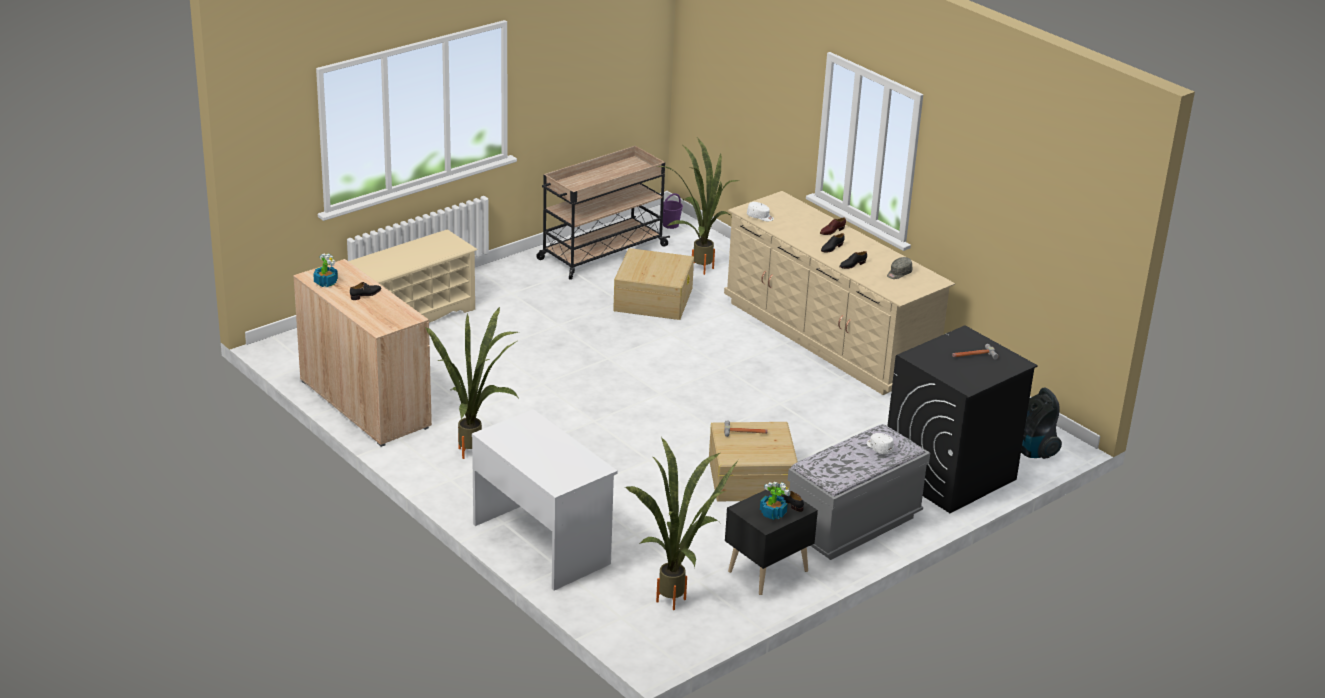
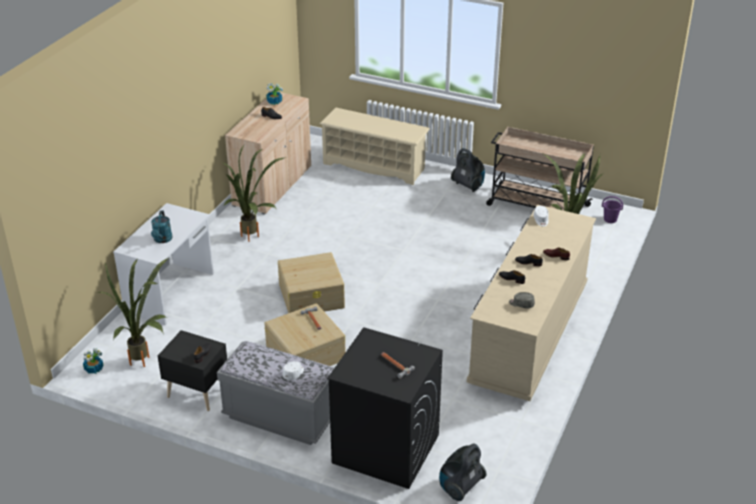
camera: 65 degrees right, 5 degrees up
(515, 277) = (468, 185): none -> vacuum cleaner
(562, 455) = (162, 240): none -> turquoise watering can
(653, 299) = (499, 244): beige storage box -> beige storage box (312, 295)
(772, 513) = (185, 351): potted plant -> potted plant (94, 369)

